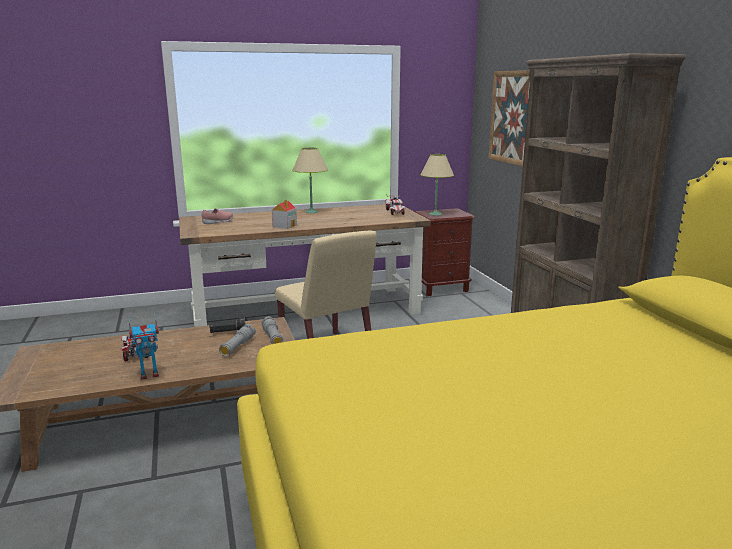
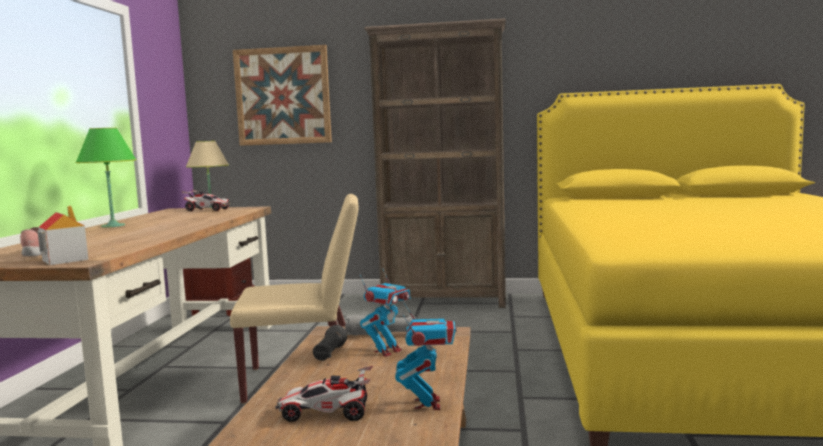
camera: 65 degrees left, 10 degrees down
(237, 346) = (387, 351): grey flashlight -> toy robot
(285, 226) = (161, 233): toy house -> toy house (65, 260)
(311, 212) = (113, 226): beige table lamp -> green table lamp

